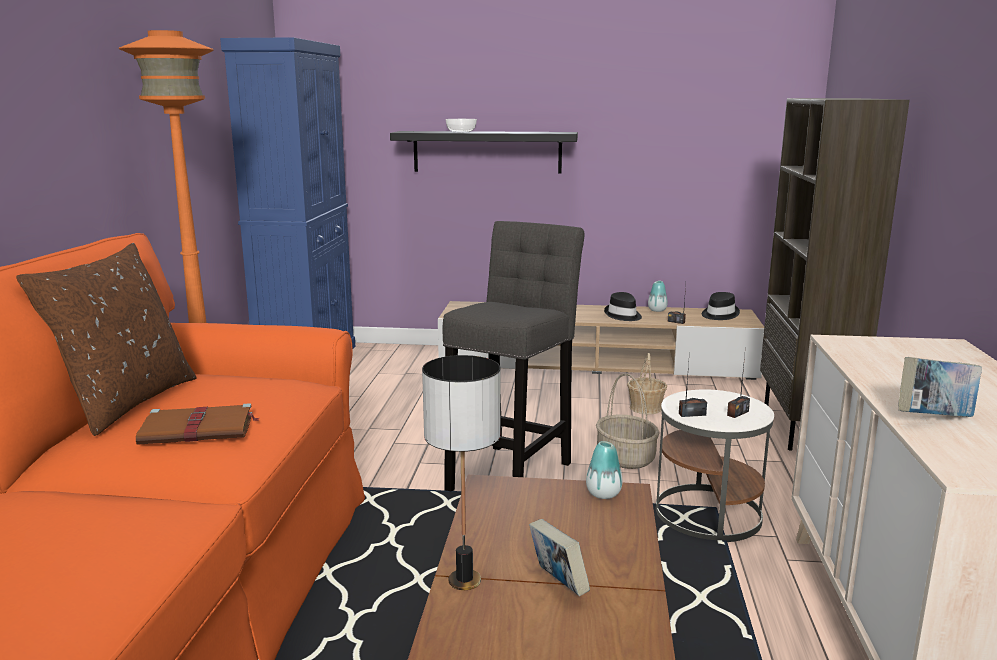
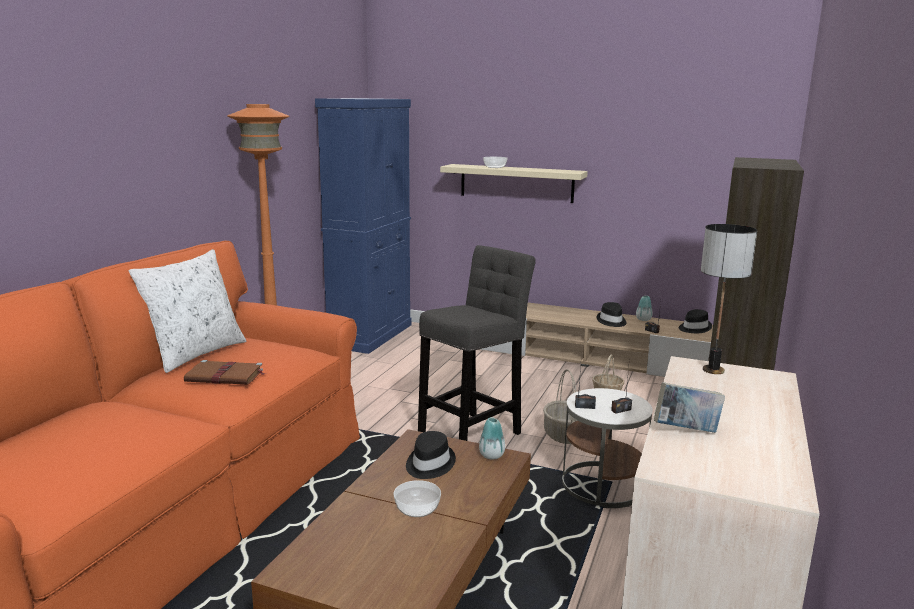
camera: 15 degrees right, 0 degrees up
(125, 403) = (195, 353): brown pillow -> white pillow
(463, 581) = (359, 497): table lamp -> table lamp (712, 370)
(487, 152) = (516, 183): black shelf -> beige shelf
(529, 518) = (429, 464): none -> black hat
(558, 584) = (418, 509): book -> bowl

